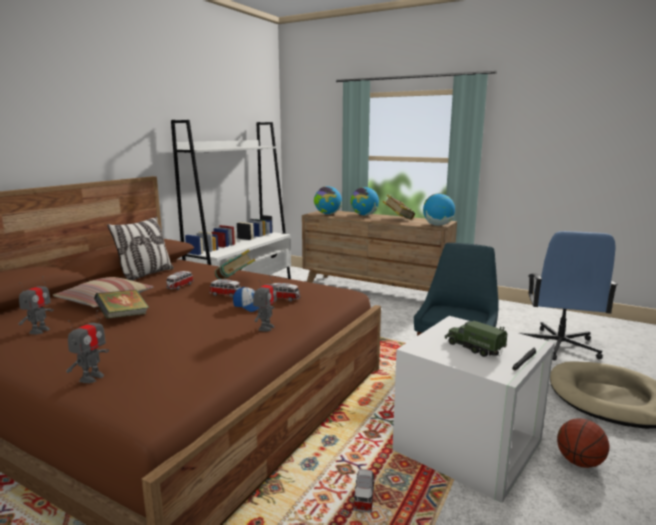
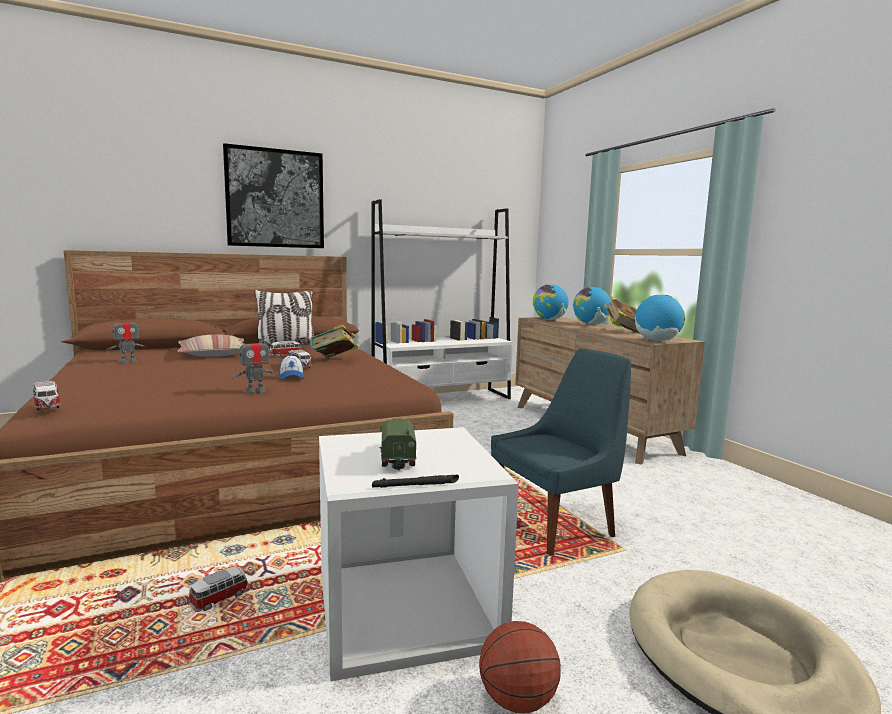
camera: 35 degrees right, 5 degrees down
(85, 121) = (275, 198): none -> picture
(92, 377) = (69, 389): toy robot -> none
(123, 317) = (189, 364): book -> none
(284, 299) = (334, 378): toy car -> toy car (47, 406)
(559, 346) = (772, 559): blue office chair -> none

